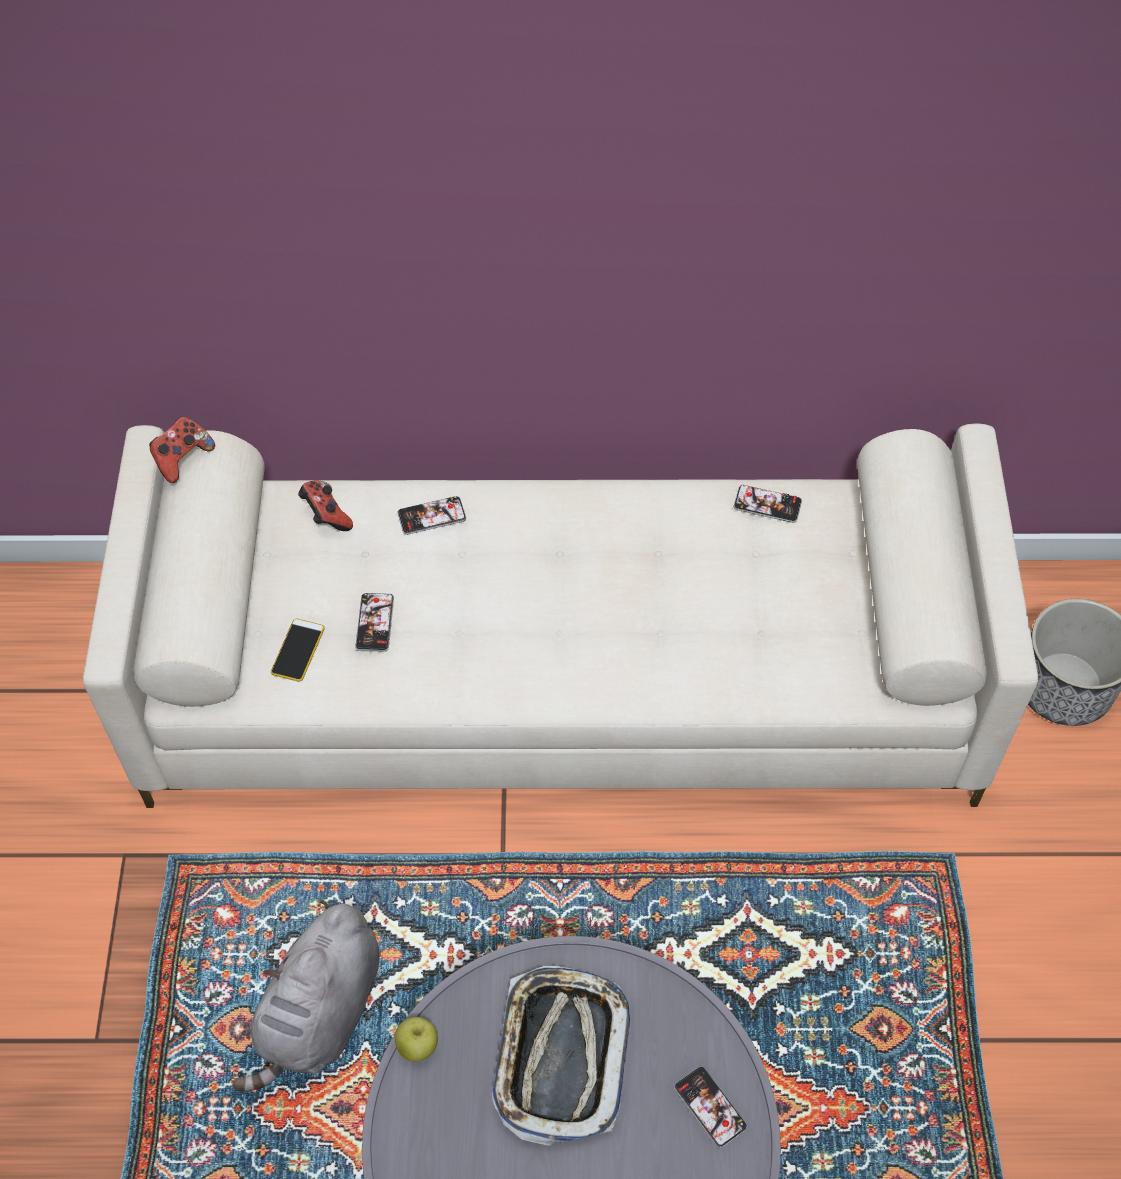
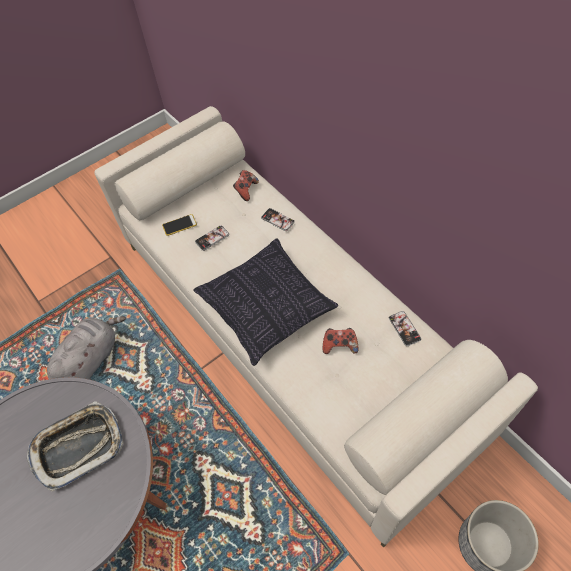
camera: 55 degrees right, 0 degrees up
(182, 459) = (209, 126): game controller -> game controller (339, 345)
(320, 1015) = (91, 359): grey plush toy -> grey plush toy turned 135 degrees clockwise
(417, 1046) = (49, 390): apple -> none
(577, 638) = (267, 308): none -> pillow
(710, 1107) = (91, 526): phone -> none

